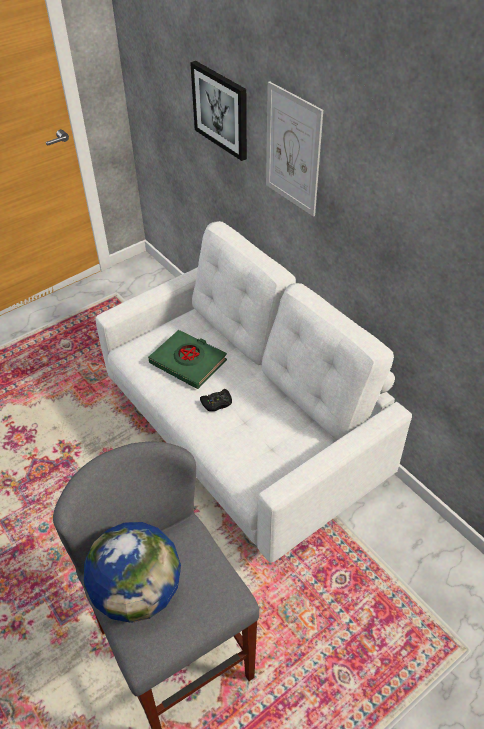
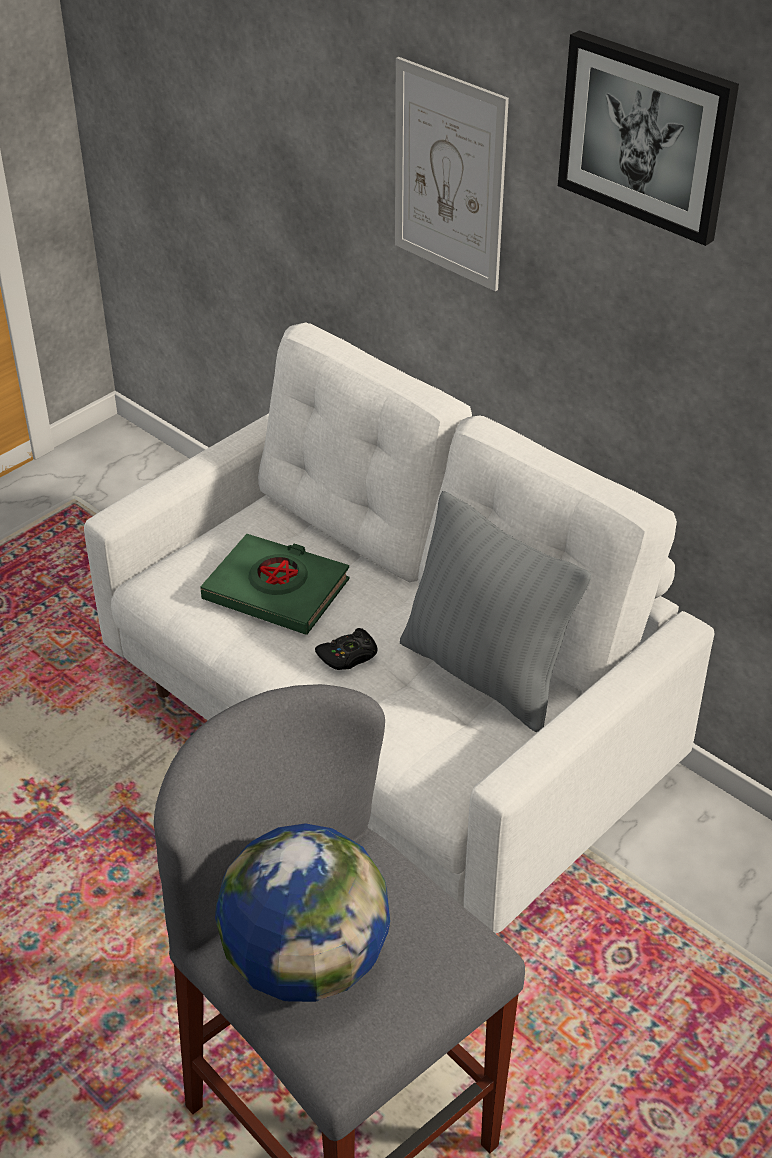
camera: 10 degrees left, 5 degrees down
(221, 110) = (296, 116): picture -> picture (646, 135)
(286, 422) = (484, 674): none -> grey pillow

